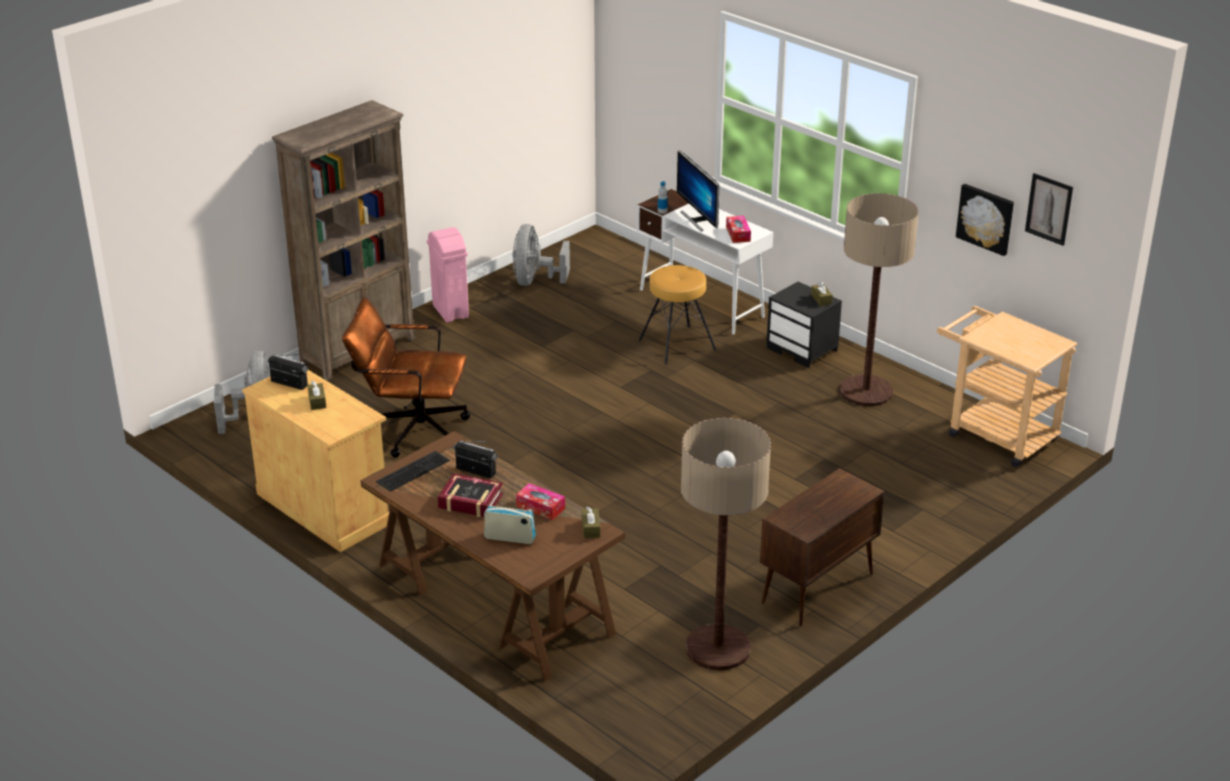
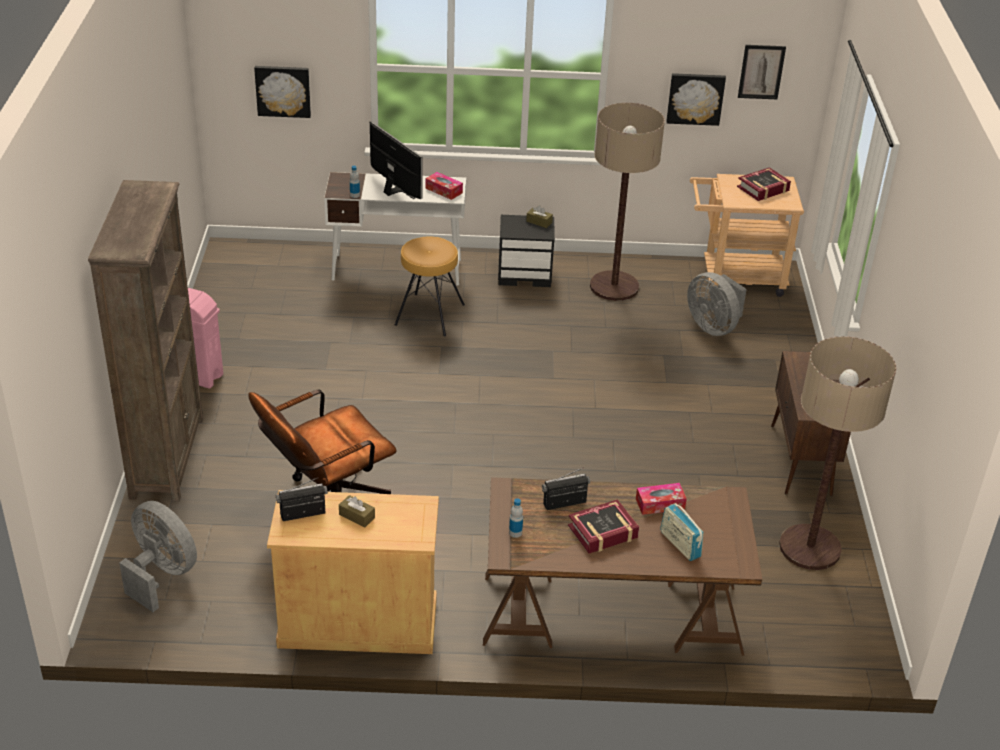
camera: 45 degrees left, 5 degrees up
(412, 470) = (515, 533): keyboard -> bottle
(510, 538) = (680, 544): radio -> radio turned 90 degrees counterclockwise
(535, 281) = (232, 312): grey fan -> grey fan (713, 326)
(591, 528) = (721, 499): brown tissue box -> none
(654, 100) = (283, 90): none -> picture
(698, 220) = (394, 191): monitor -> monitor turned 150 degrees counterclockwise
(1025, 339) = (763, 189): none -> book

